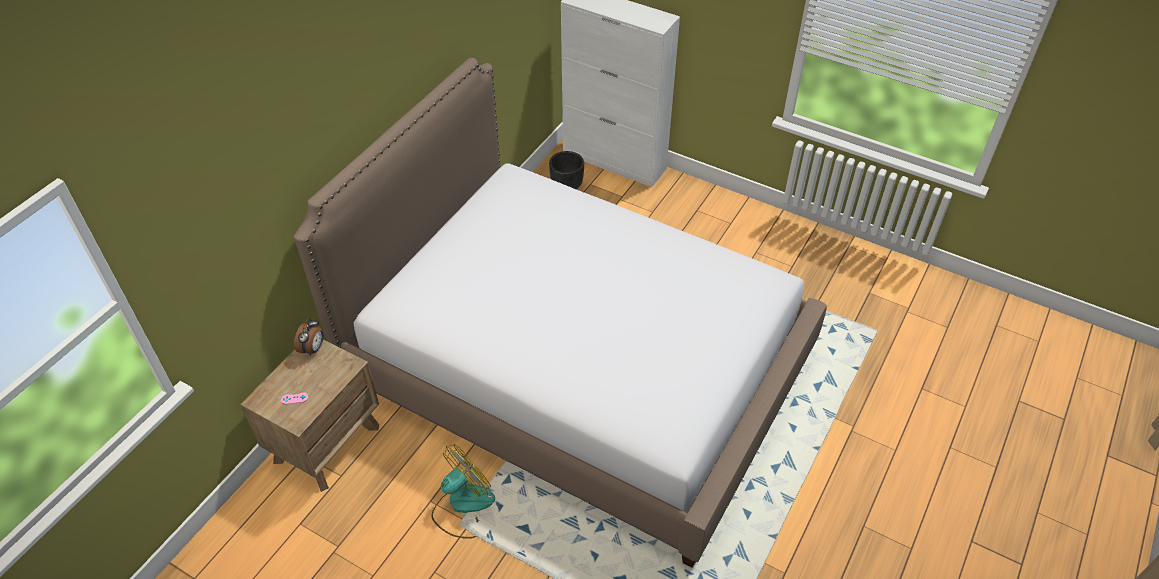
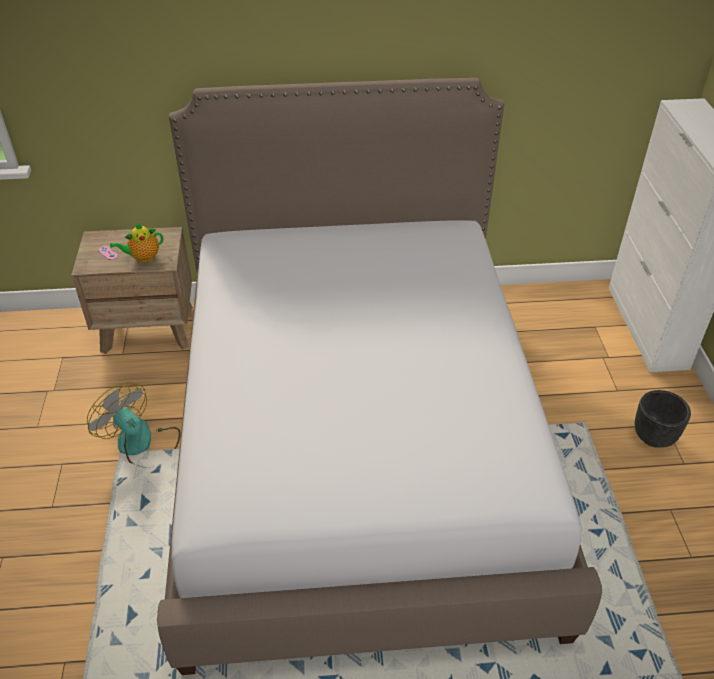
camera: 55 degrees right, 5 degrees down
(313, 349) = (166, 236): alarm clock -> none
(328, 377) = (143, 257): none -> teapot
(462, 505) = (141, 444): fan -> fan turned 150 degrees counterclockwise
(567, 186) = (571, 312): black planter -> black planter (654, 436)

